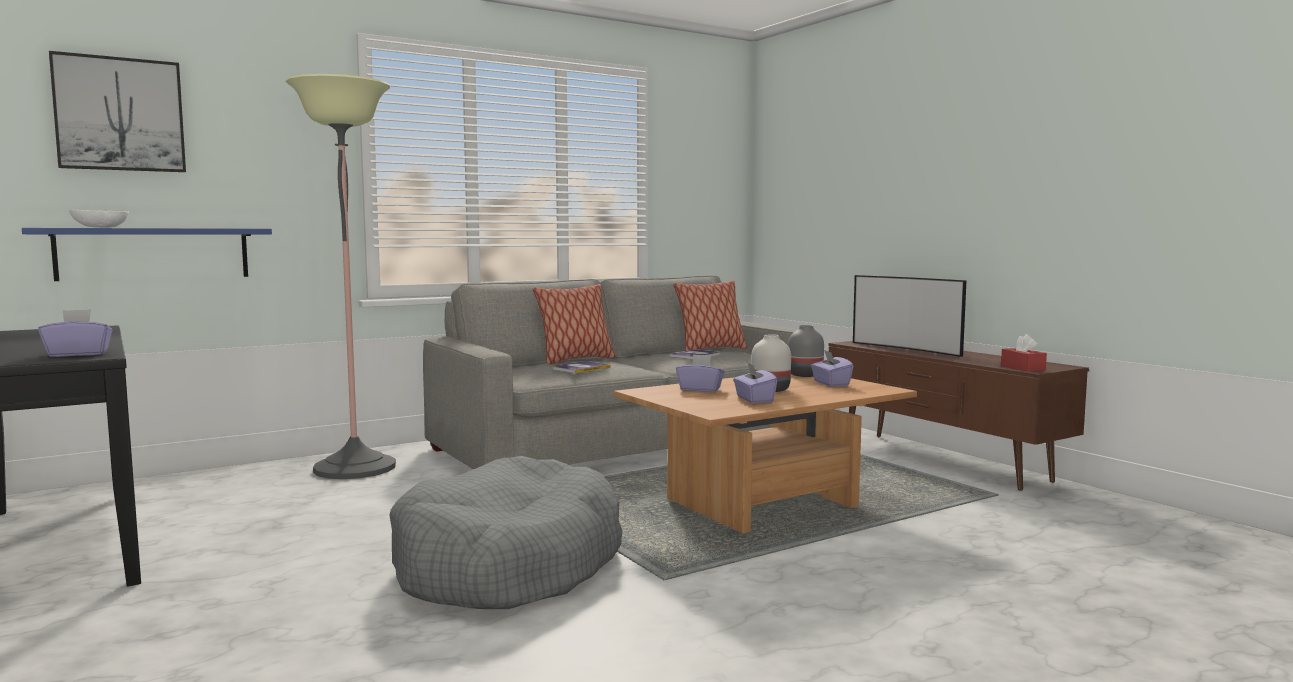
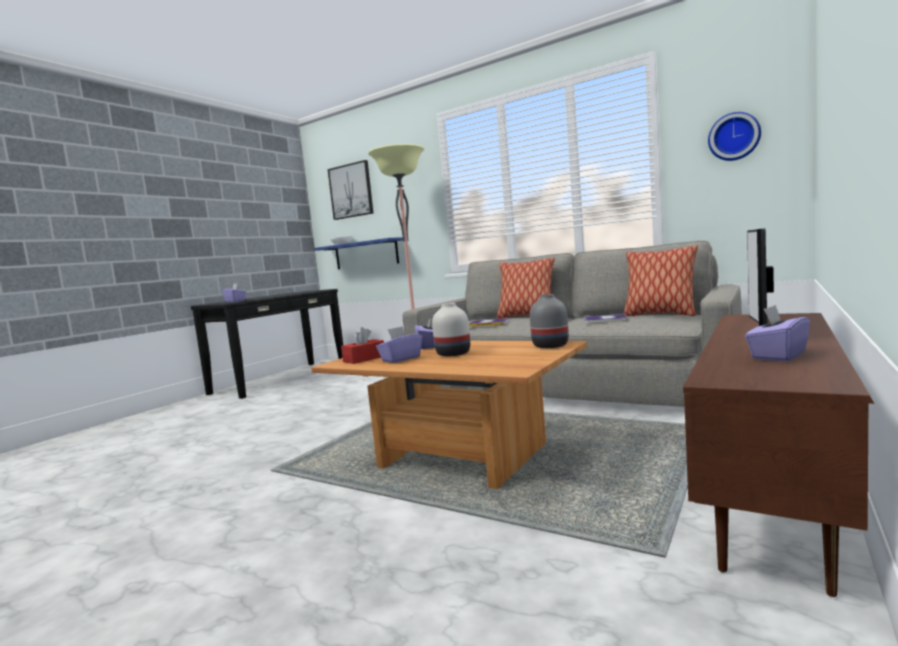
camera: 65 degrees right, 0 degrees up
(508, 565) = (284, 434): grey dog bed -> none
(704, 176) = (734, 137): none -> wall clock
(830, 383) = (515, 356): purple tissue box -> purple tissue box (777, 356)
(1022, 368) = (724, 373): red tissue box -> red tissue box (364, 359)

